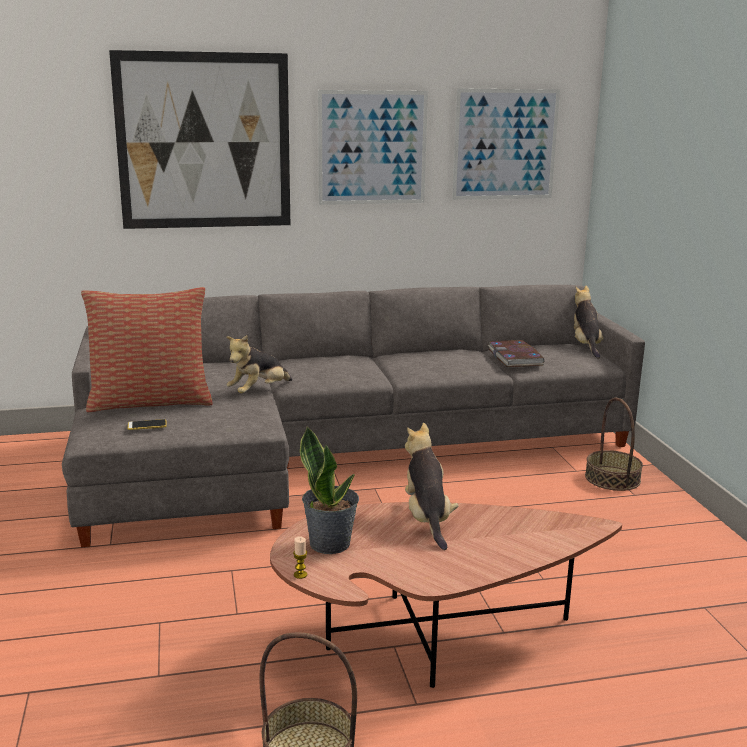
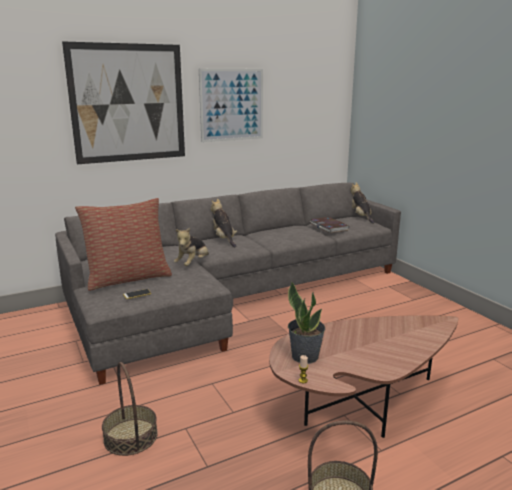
camera: 15 degrees left, 0 degrees up
(427, 519) = (350, 331): plush toy -> plush toy (224, 239)
(505, 144) = (305, 101): picture -> none
(612, 478) = (396, 292): basket -> basket (131, 436)

